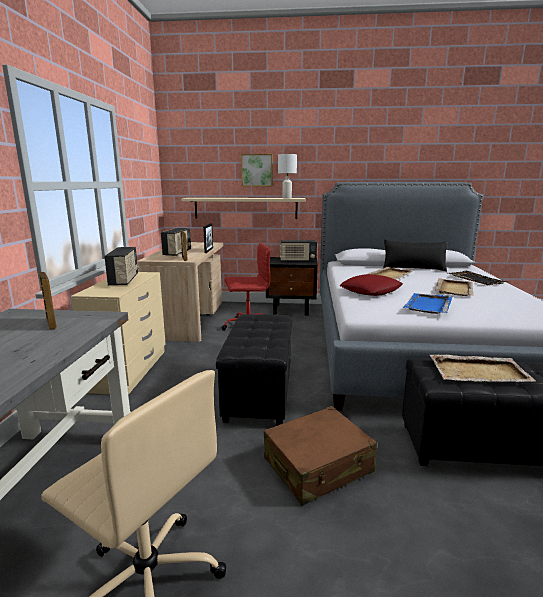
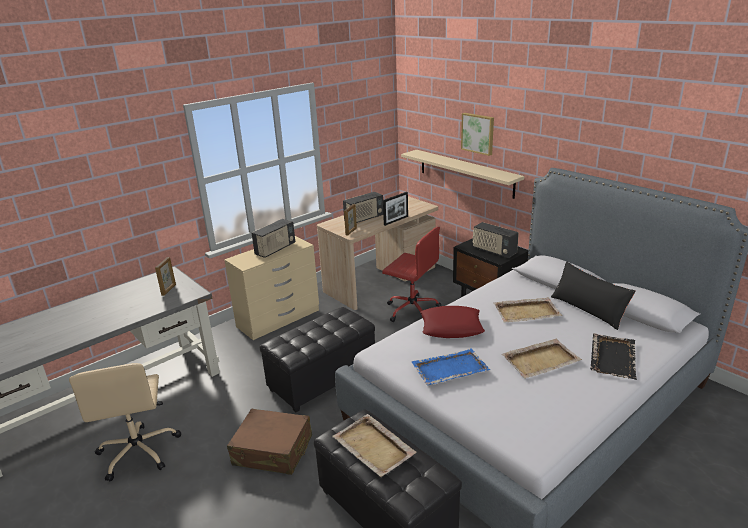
camera: 45 degrees right, 10 degrees up
(287, 198) = (497, 174): white table lamp -> none

